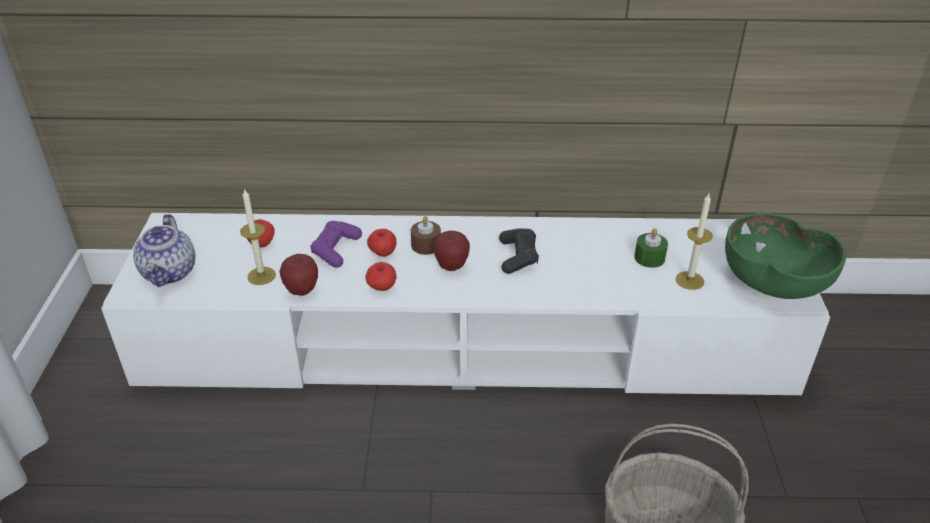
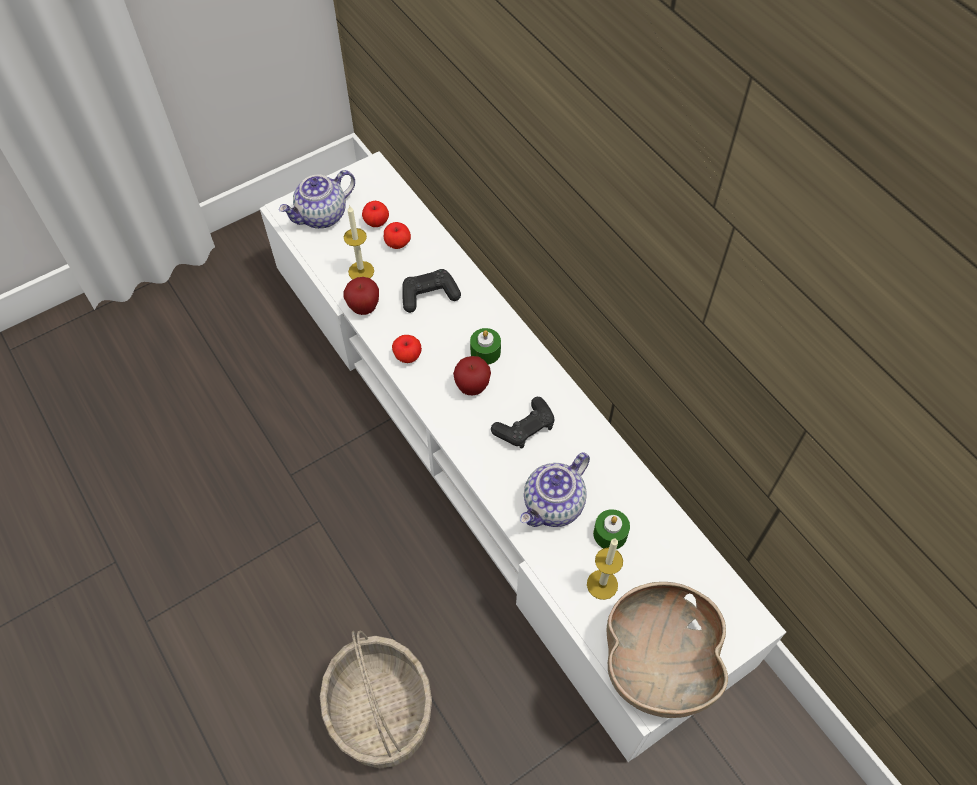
camera: 55 degrees right, 20 degrees up
(336, 250) = (429, 295): purple game controller -> black game controller
(383, 253) = (450, 329): apple -> apple (376, 222)
(426, 245) = (485, 352): brown candle -> green candle
(601, 273) = (554, 506): none -> teapot
(773, 283) = (657, 662): green bowl -> brown bowl

